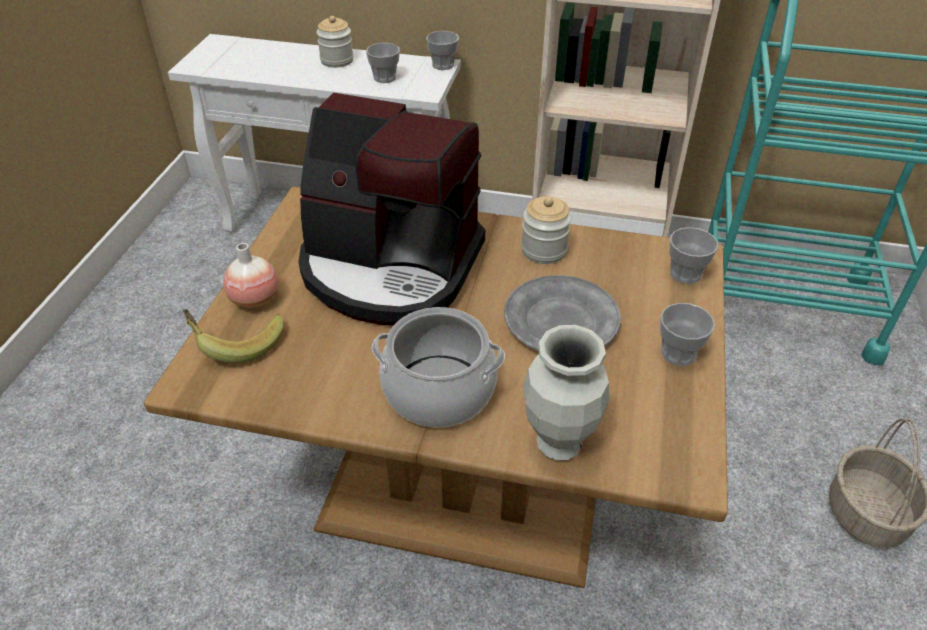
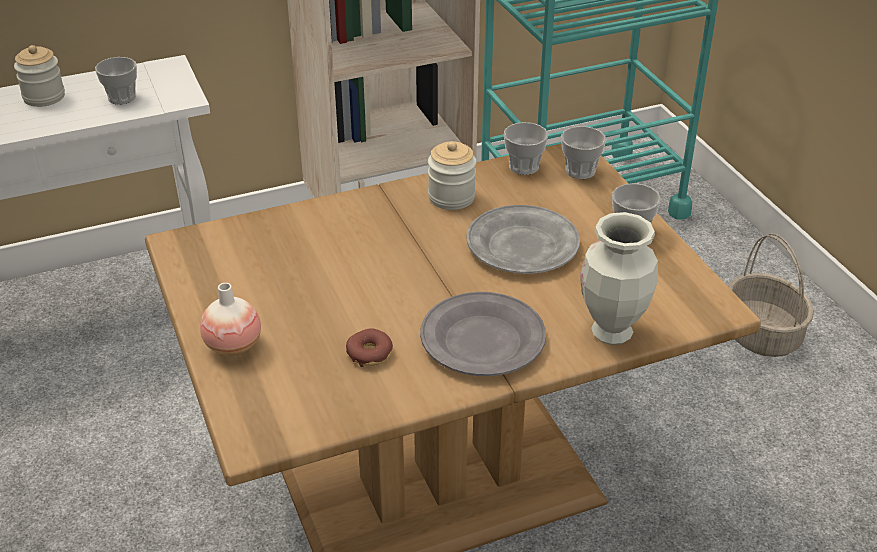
camera: 35 degrees left, 5 degrees down
(237, 342) = (260, 387): banana -> none
(340, 356) = (370, 353): none -> donut
(390, 268) = (332, 266): coffee machine -> none
(439, 390) = (483, 339): cooking pot -> grey plate
(443, 65) = (172, 66): cup -> cup (524, 167)

